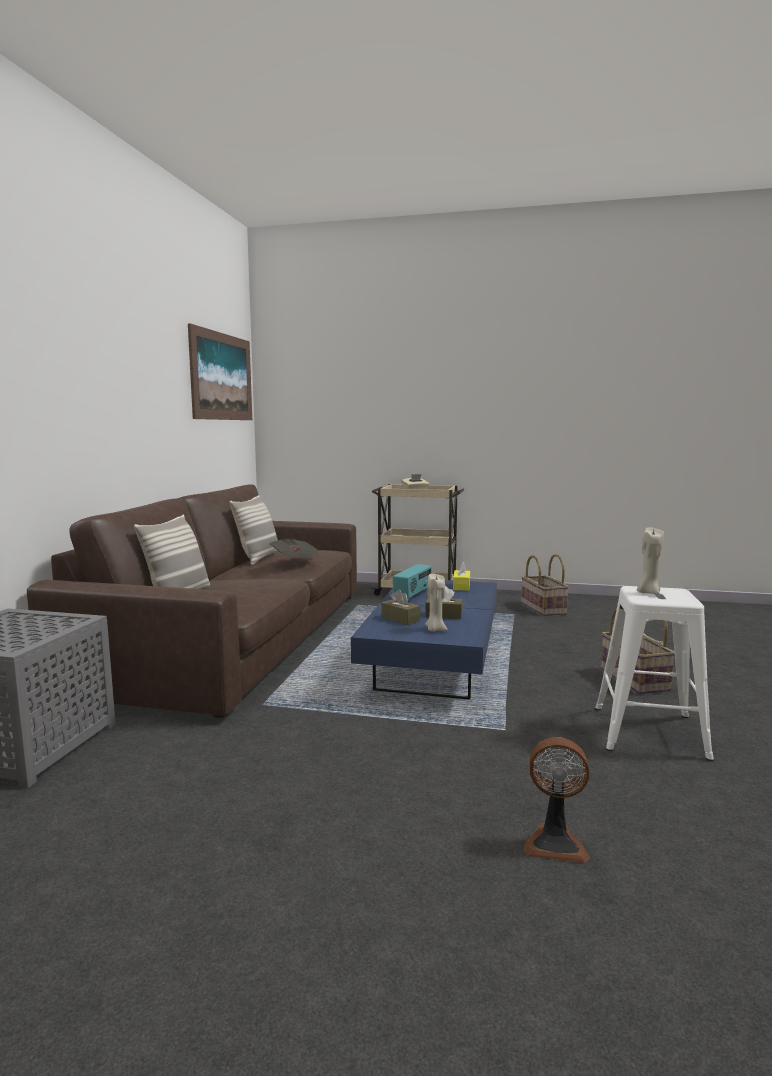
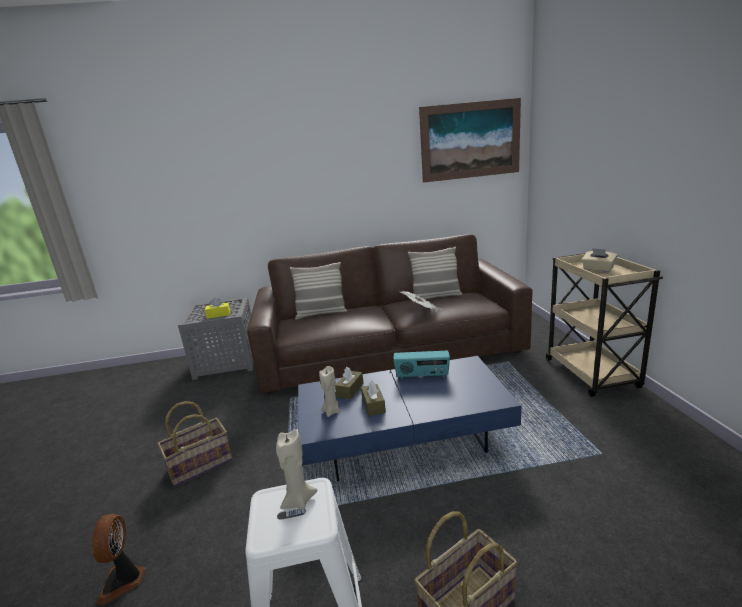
camera: 70 degrees right, 10 degrees up
(461, 586) = (479, 390): yellow tissue box -> yellow tissue box (218, 315)
(542, 608) = (662, 471): basket -> basket (200, 464)

